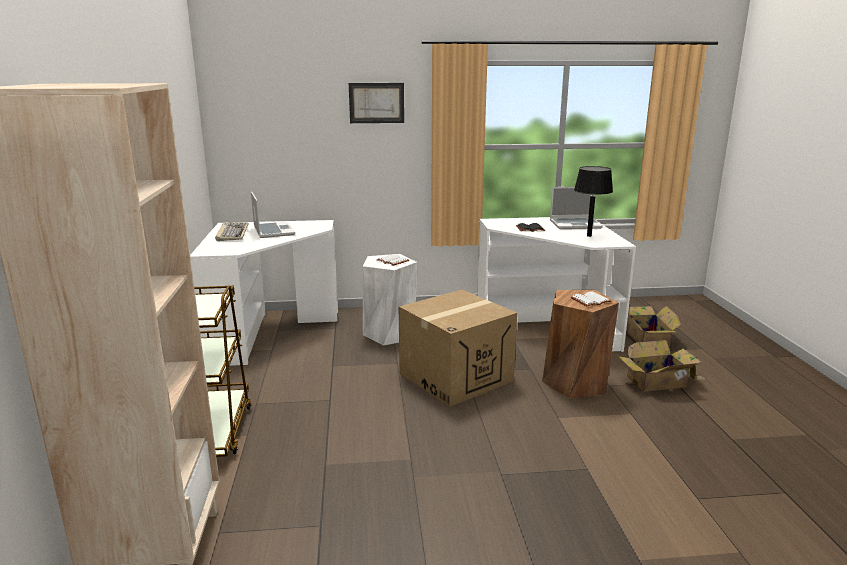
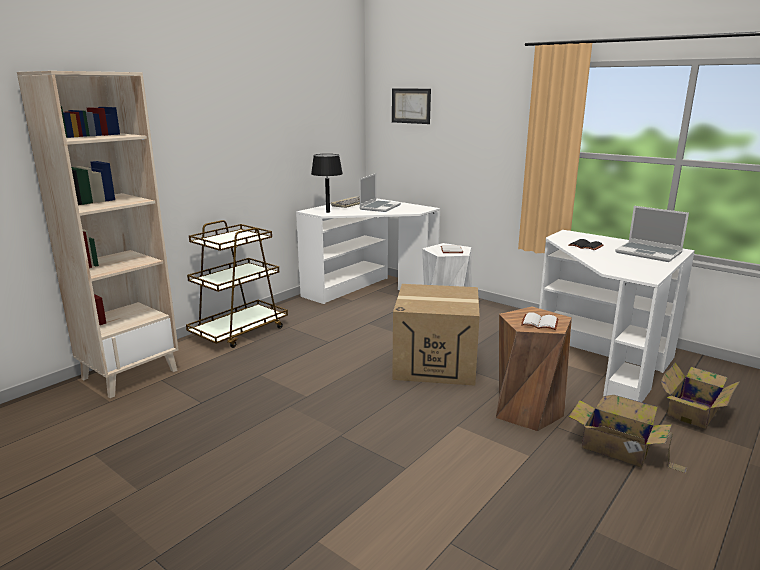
camera: 45 degrees right, 0 degrees up
(376, 103) = (488, 104): picture -> picture (411, 106)
(589, 236) = (631, 264): black table lamp -> black table lamp (328, 212)

